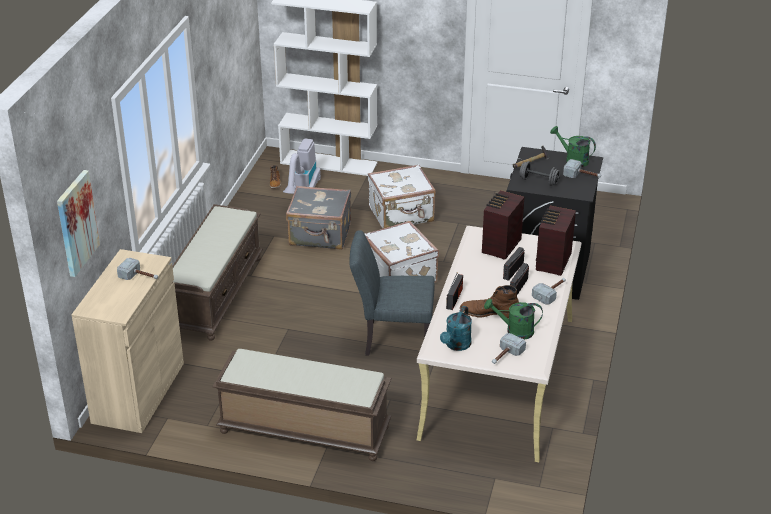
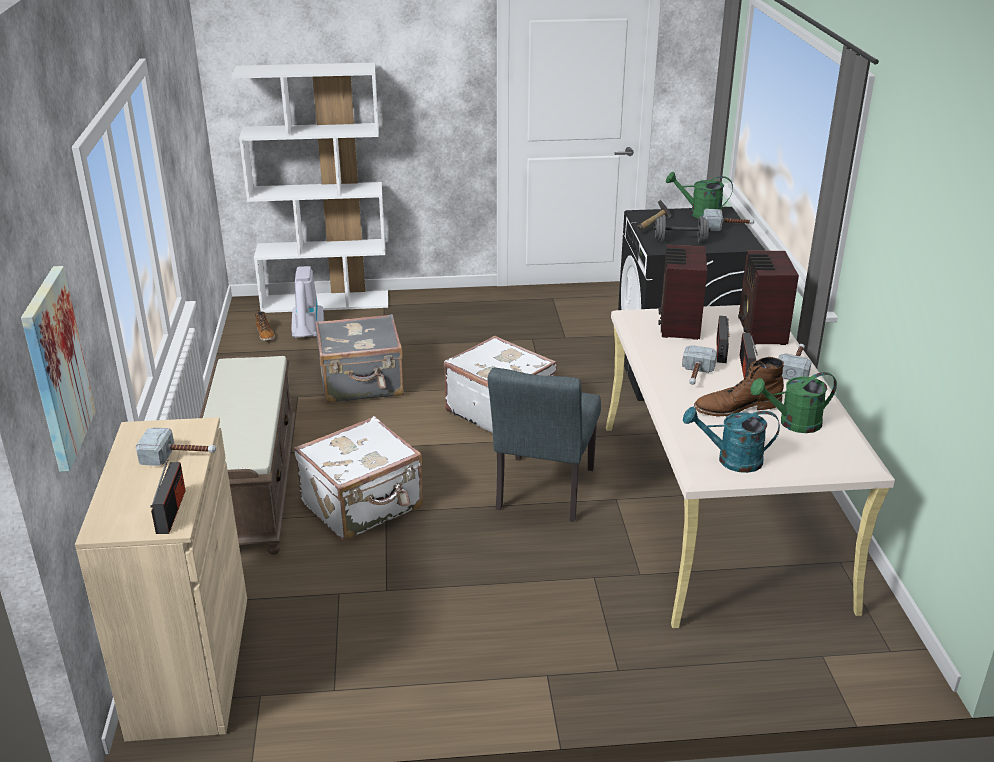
camera: 20 degrees left, 5 degrees down
(303, 430) = (494, 657): brown bench -> none
(392, 339) = (542, 494): grey chair -> grey chair turned 60 degrees counterclockwise
(401, 215) = (455, 342): white suitcase -> white suitcase (363, 506)
(454, 299) = (674, 399): radio -> radio (171, 511)
(456, 345) = (731, 460): turquoise watering can -> turquoise watering can turned 90 degrees clockwise
(505, 356) = (811, 459): hammer -> hammer (695, 375)

